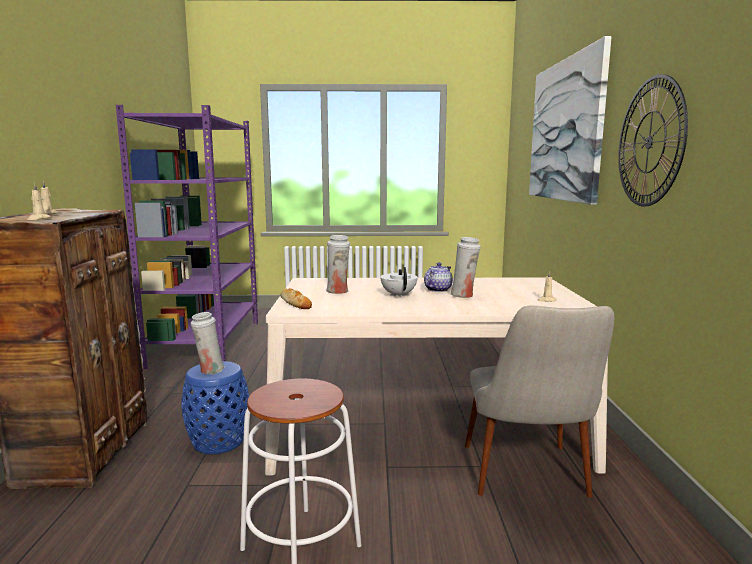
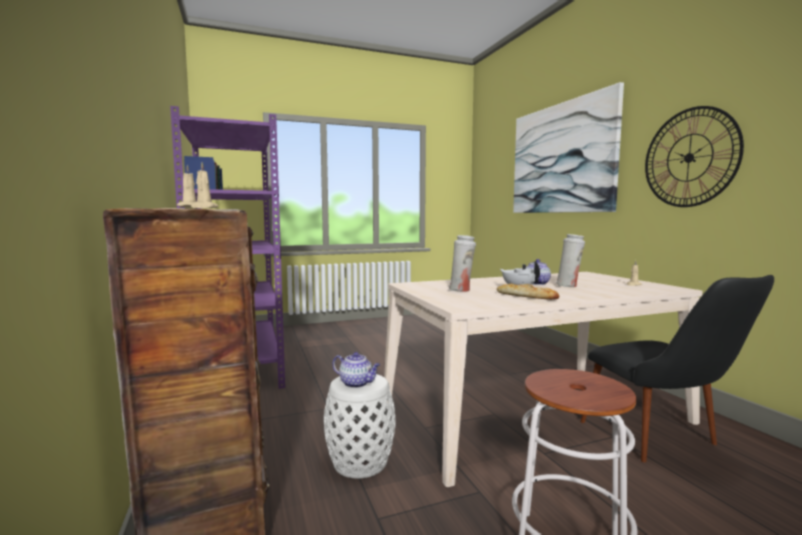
camera: 20 degrees left, 5 degrees down
(209, 370) = (357, 383): white vase -> teapot
(219, 442) = (360, 462): blue stool -> white stool
(295, 303) = (449, 301): bread -> bread (526, 296)
(529, 482) = (663, 442): beige chair -> black chair

